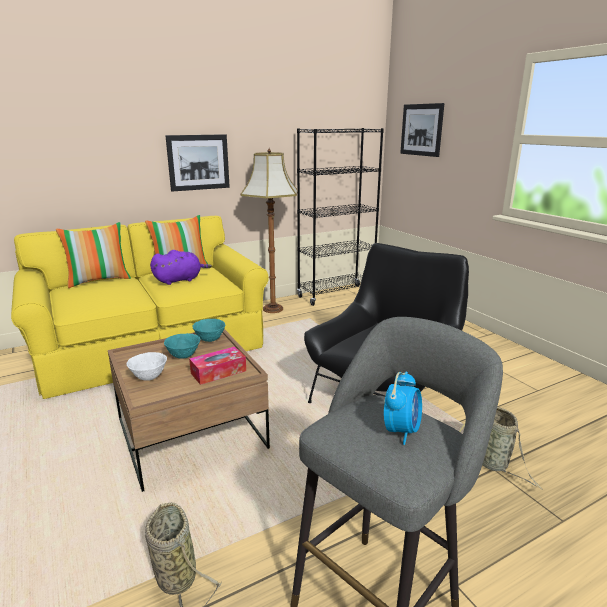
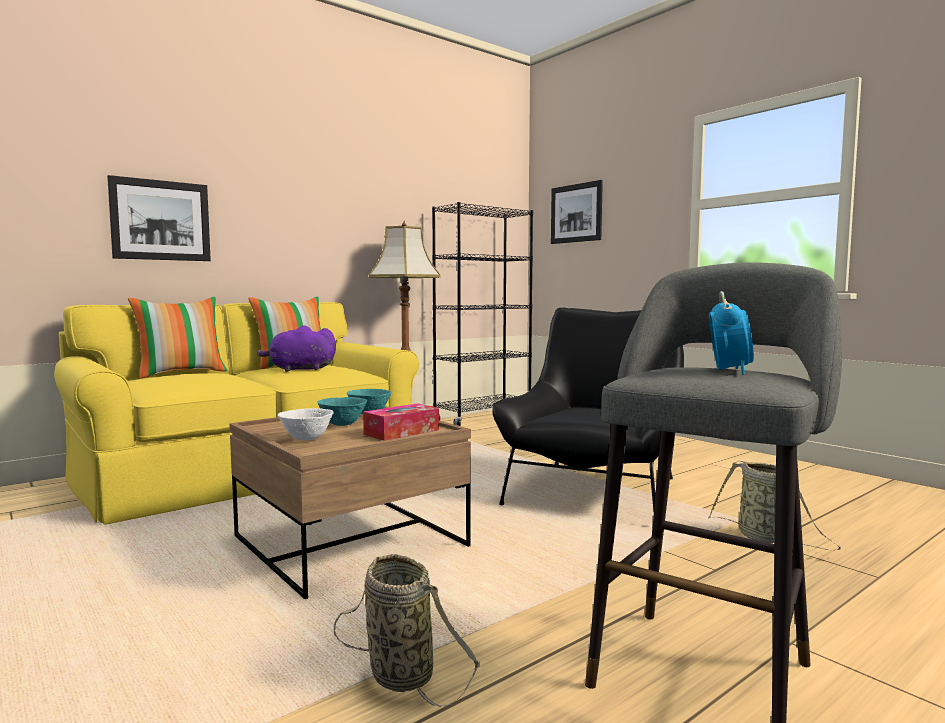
camera: 10 degrees left, 15 degrees down
(180, 280) = (299, 369): purple plush toy -> purple plush toy turned 150 degrees counterclockwise
(198, 162) = (314, 236): picture -> picture (161, 220)

